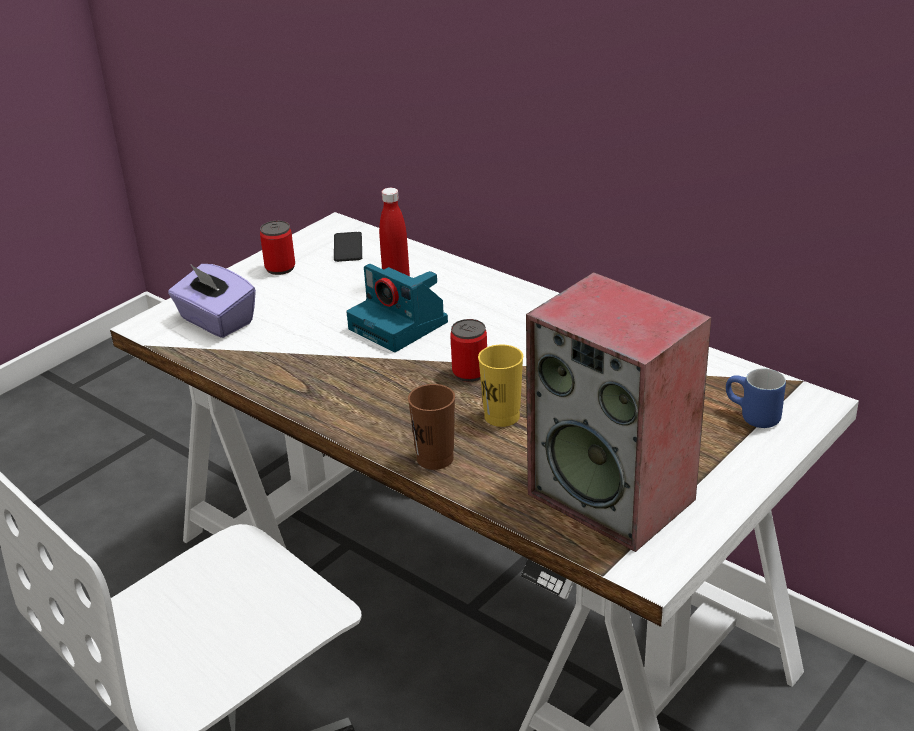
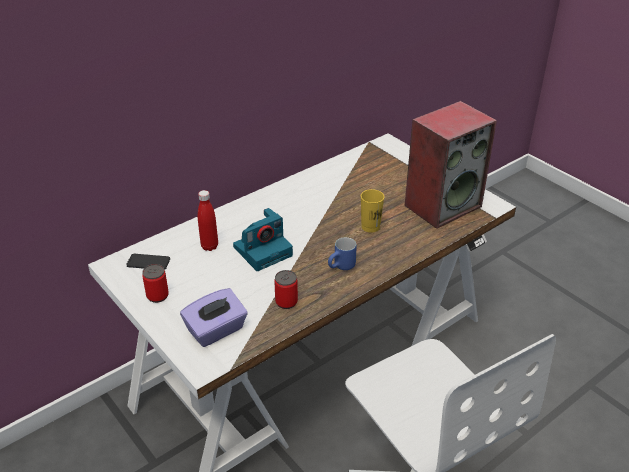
camera: 80 degrees left, 5 degrees up
(435, 459) = (401, 253): brown cup -> none
(470, 373) = (325, 231): can -> can (286, 302)
(751, 417) = (393, 159): blue mug -> blue mug (342, 267)

